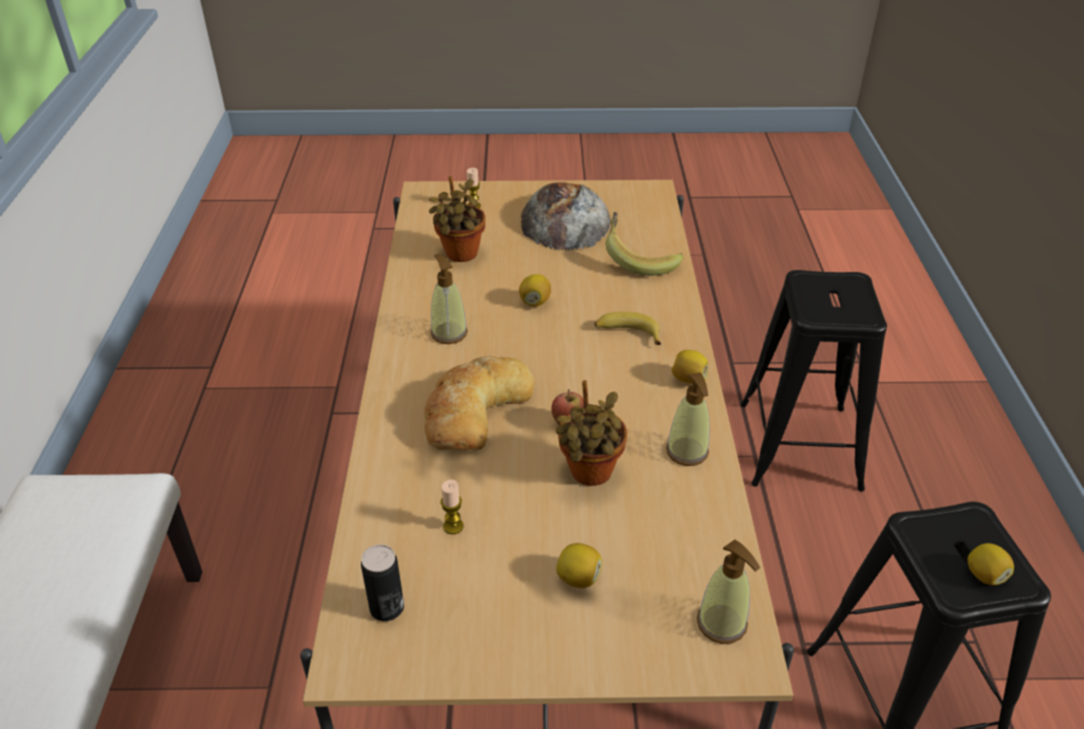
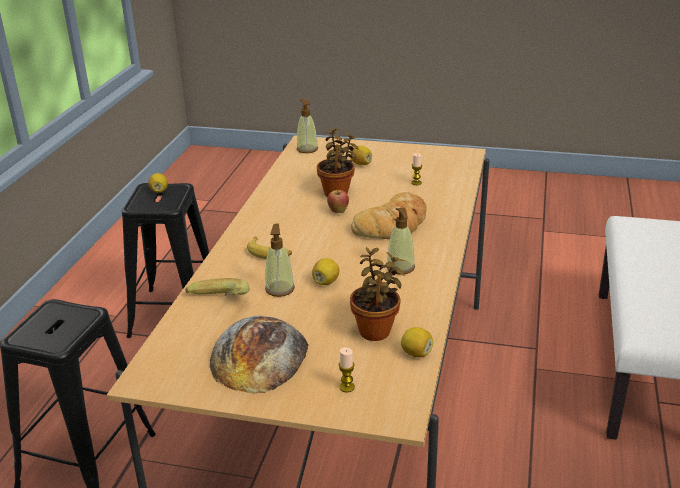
camera: 165 degrees left, 10 degrees down
(387, 608) = (451, 164): can -> none
(687, 452) = (278, 195): soap dispenser -> soap dispenser (280, 289)
(688, 379) = (249, 224): lemon -> lemon (416, 353)

